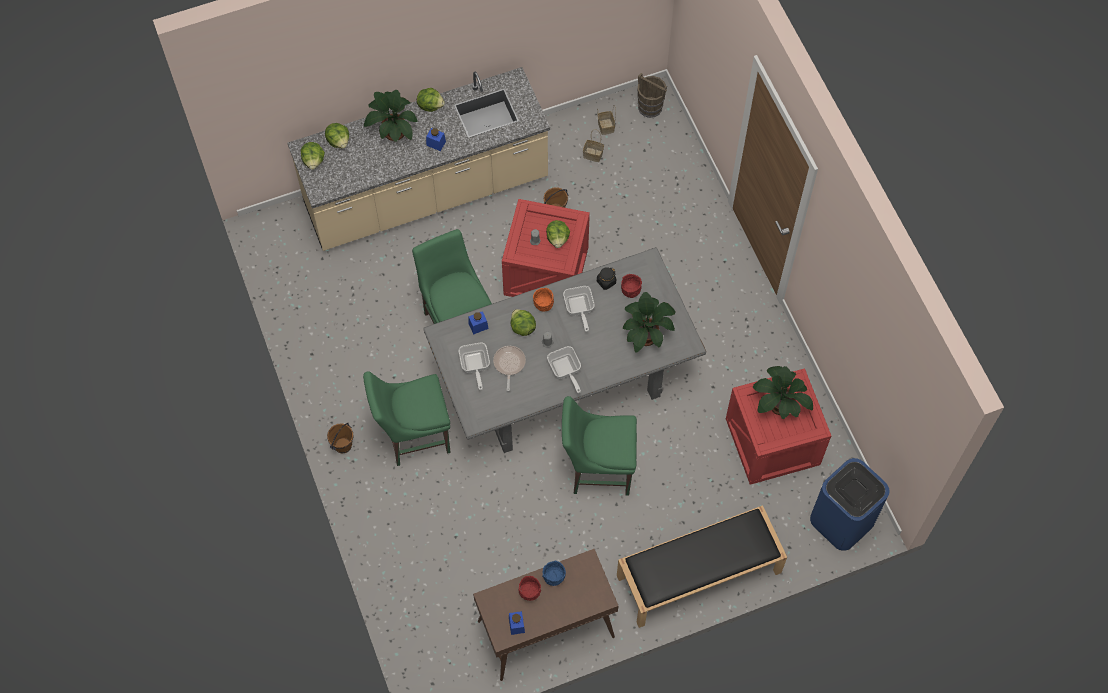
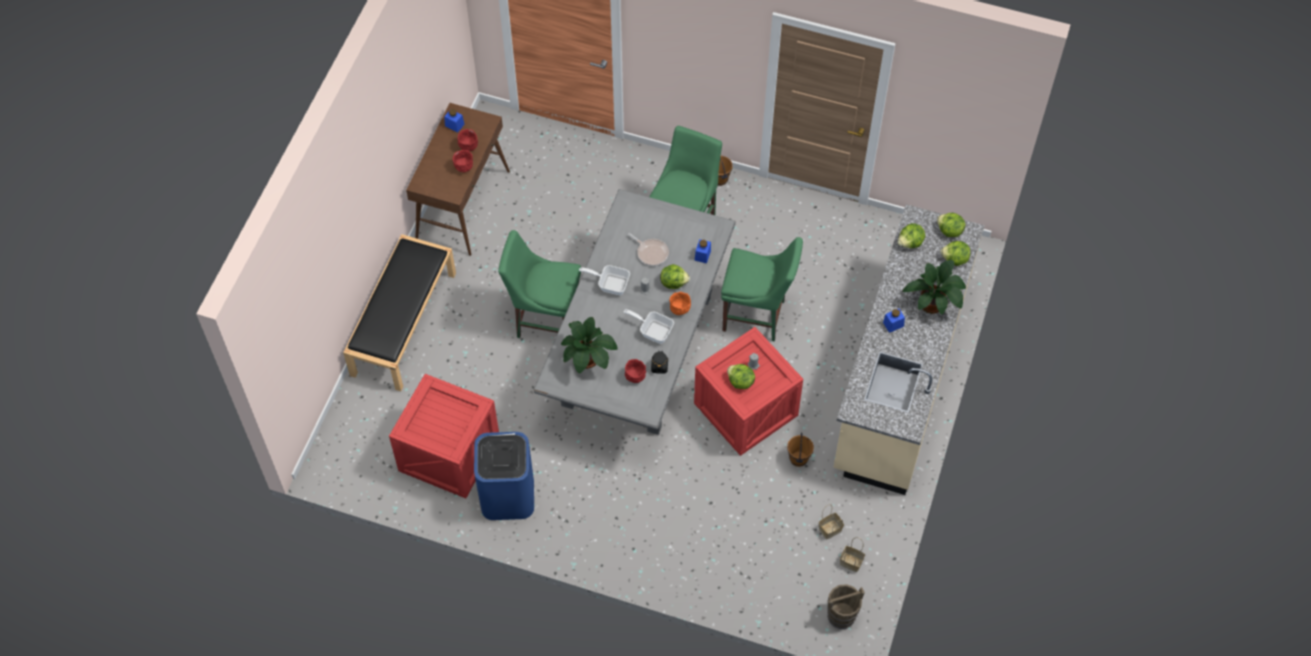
camera: 130 degrees right, 5 degrees down
(430, 105) = (936, 346): lettuce -> lettuce (910, 243)
(475, 366) = (670, 230): frying pan -> none
(554, 578) = (463, 167): blue bowl -> red bowl
(597, 469) = (545, 320): green chair -> green chair turned 120 degrees counterclockwise
(778, 404) = (450, 424): potted plant -> none
(842, 521) = (343, 448): blue trash can -> blue trash can (507, 495)

